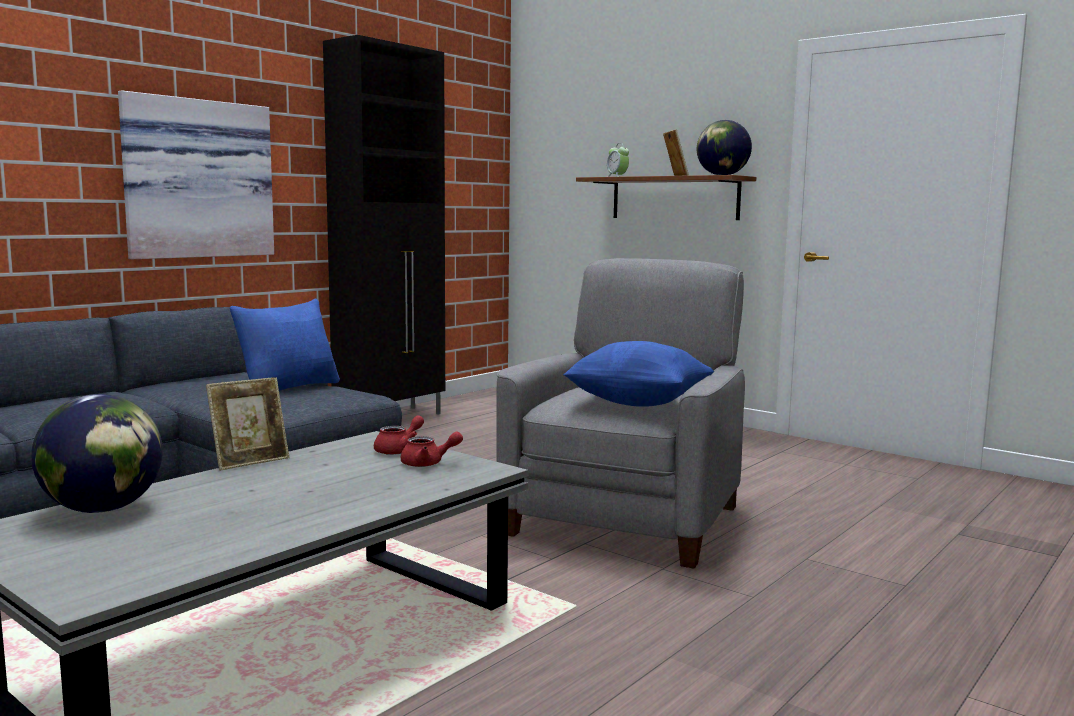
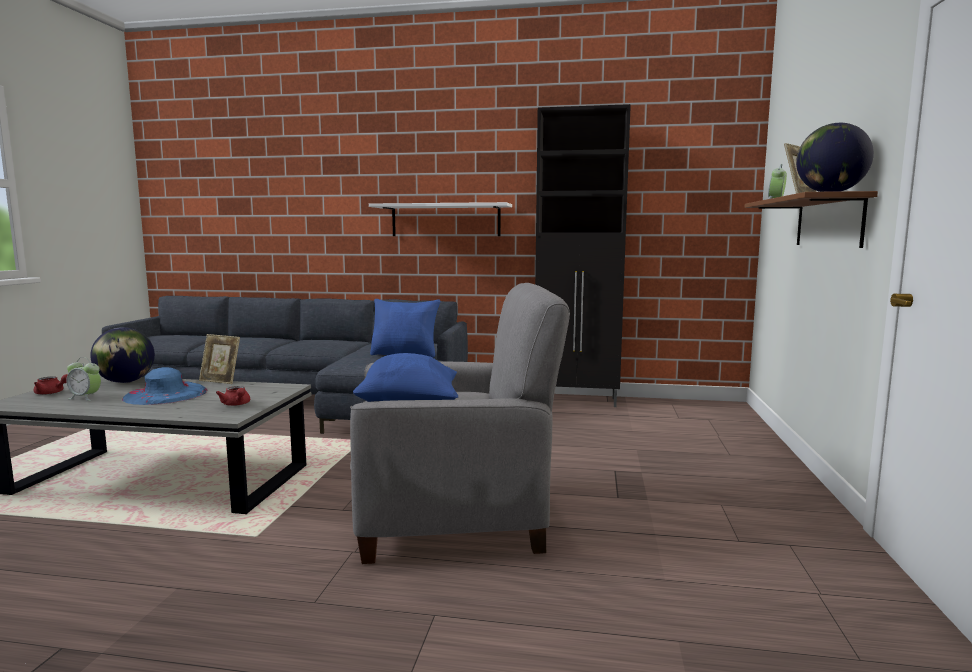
camera: 60 degrees right, 0 degrees up
(183, 535) = (85, 397): none -> alarm clock
(197, 179) = (445, 220): picture -> white shelf
(278, 490) = (165, 394): none -> blue hat
(399, 450) = (265, 395): red teapot -> red teapot (52, 393)

